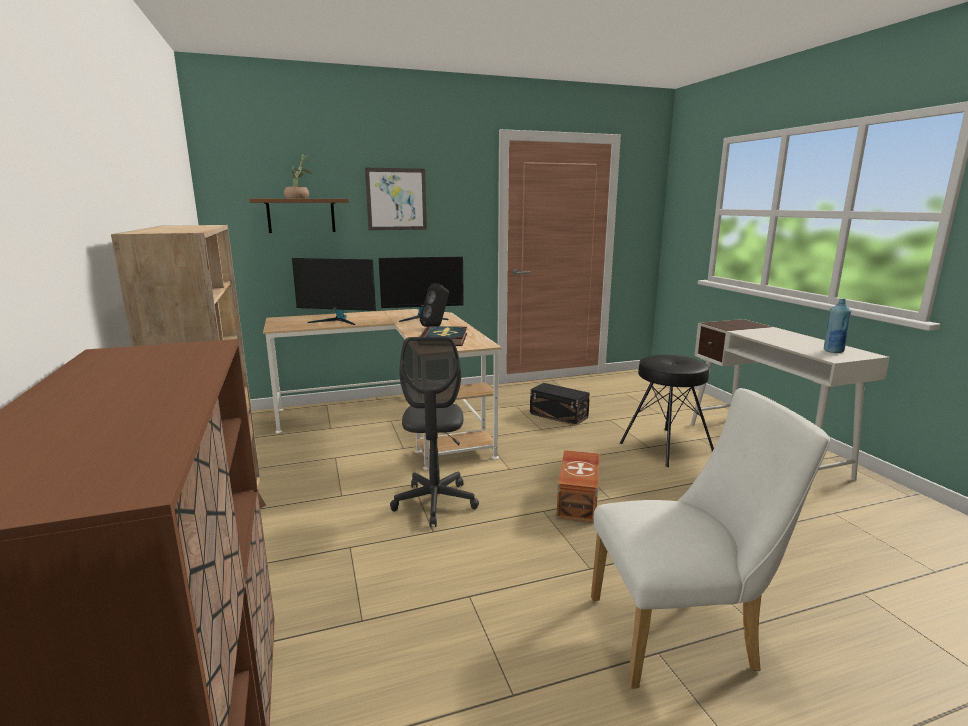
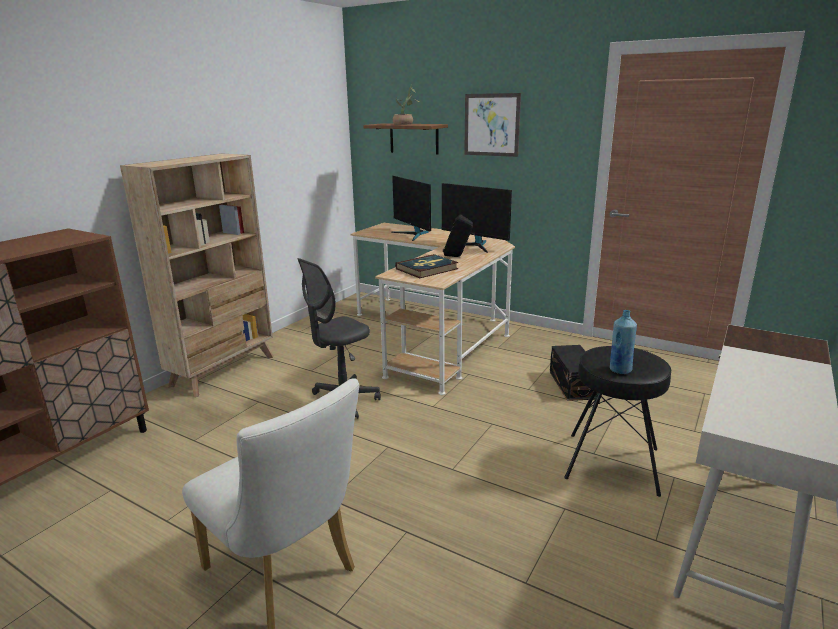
camera: 50 degrees right, 5 degrees up
(579, 500) = (427, 455): brown storage box -> none
(833, 351) = (773, 421): blue bottle -> blue bottle (620, 370)

